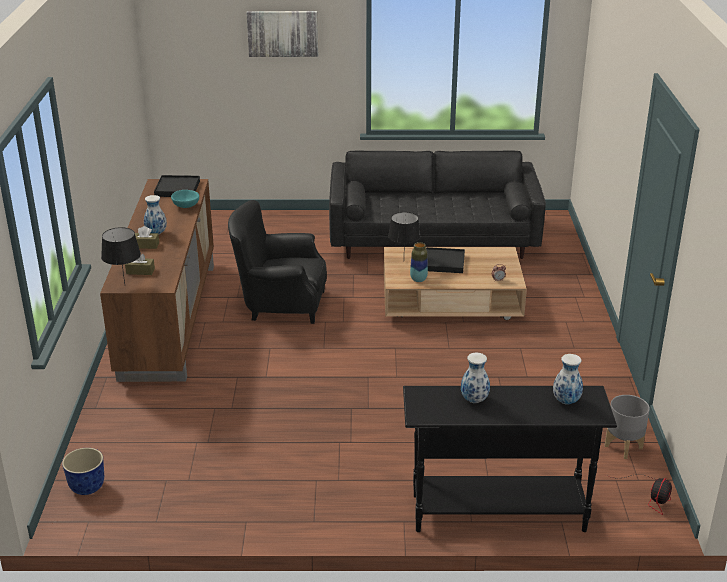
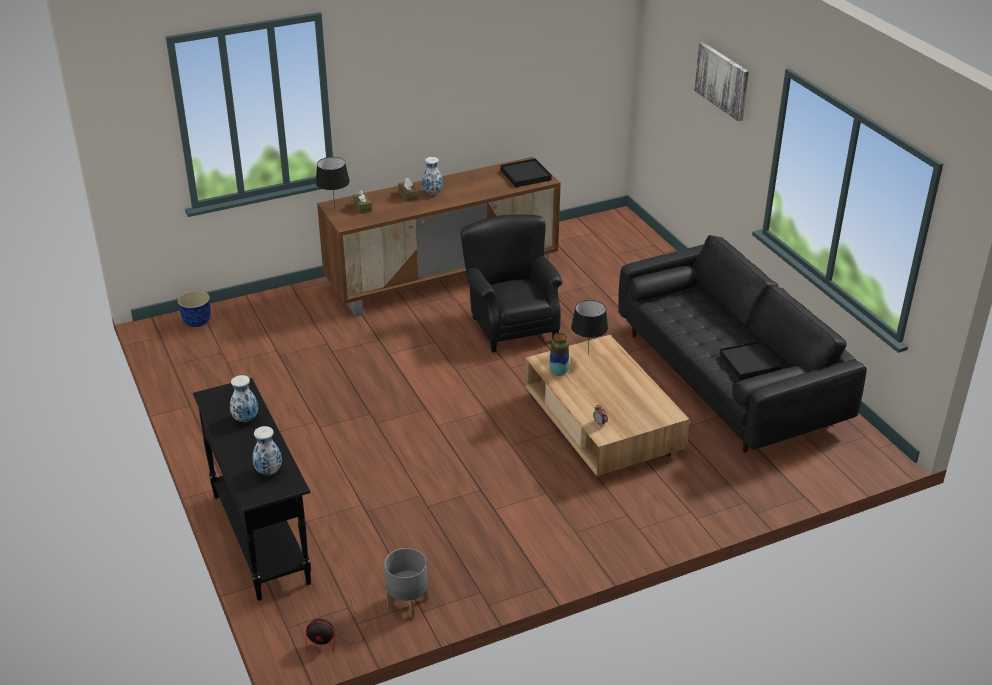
camera: 65 degrees right, 5 degrees up
(185, 206) = (494, 189): turquoise bowl -> none
(444, 262) = (608, 379): black tray -> black tray (749, 363)

